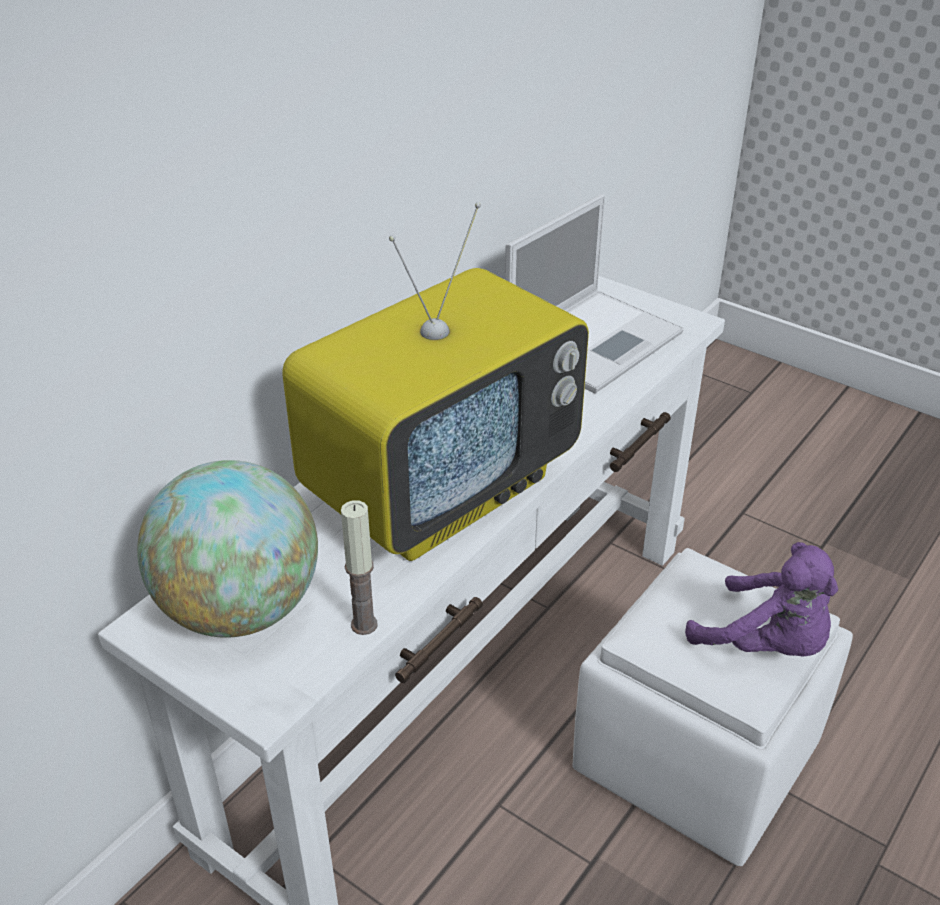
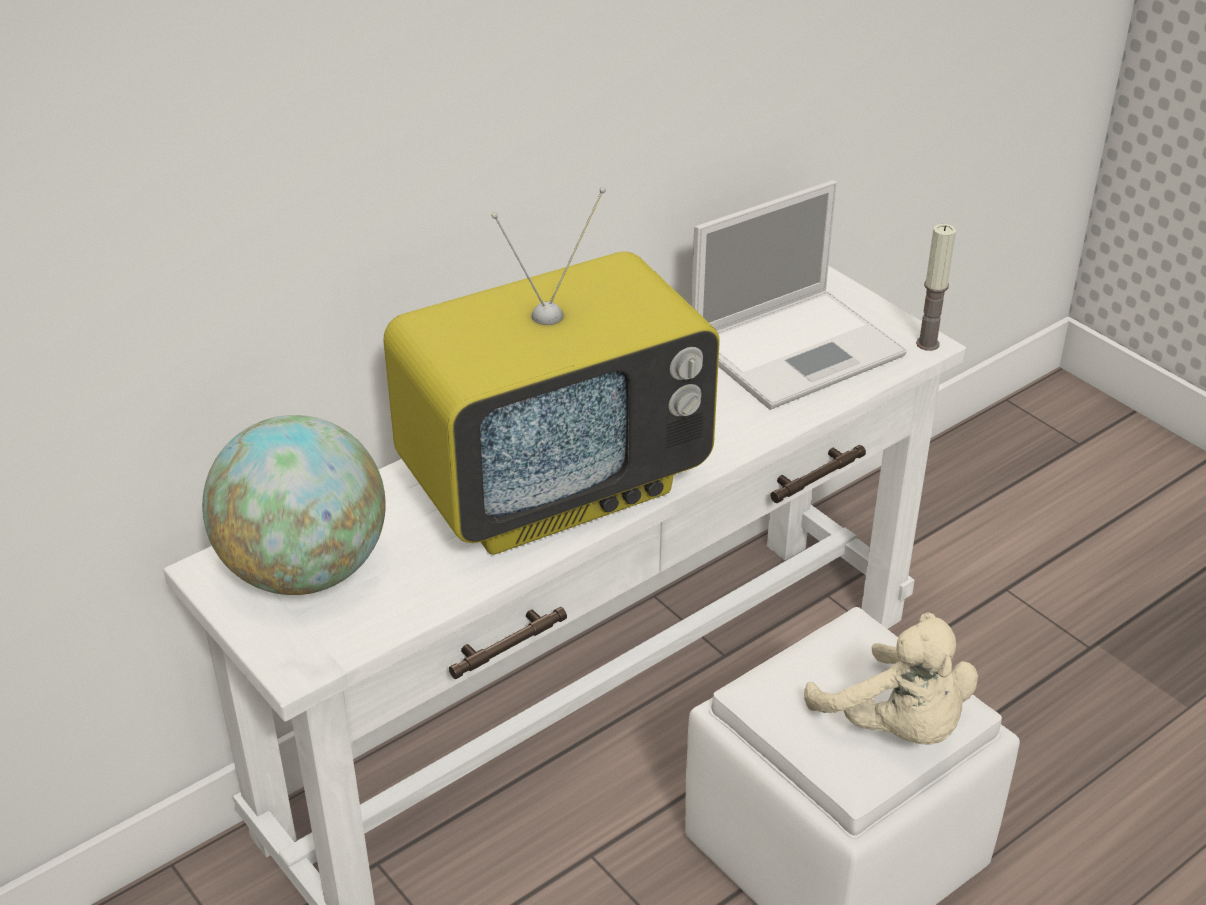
camera: 15 degrees right, 0 degrees up
(364, 624) = (420, 609): candle -> candle (927, 344)
(767, 644) = (896, 726): purple plush toy -> beige plush toy

